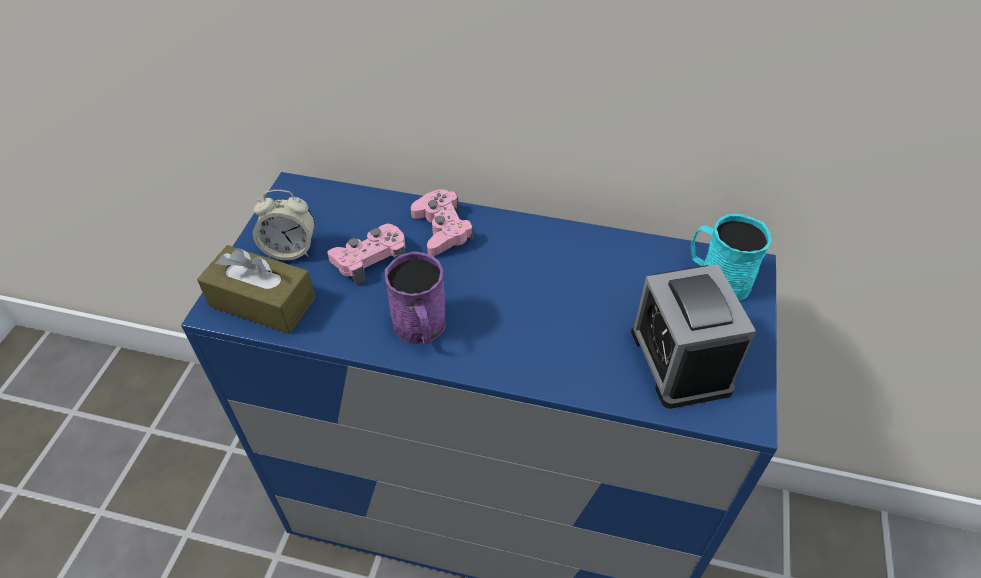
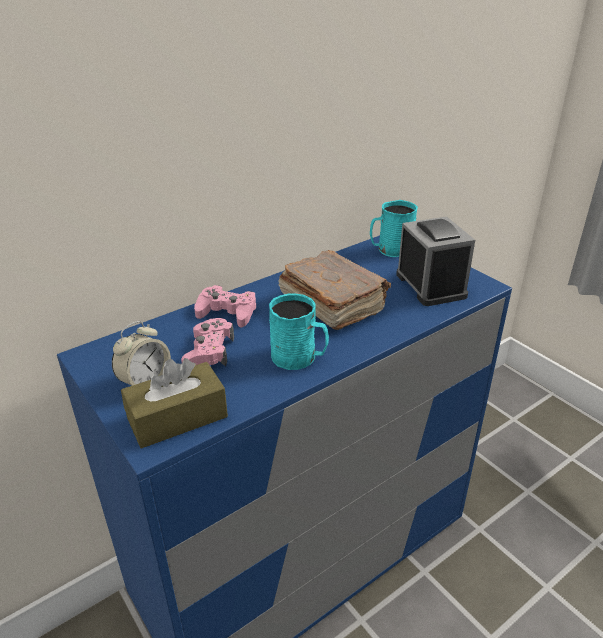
camera: 50 degrees left, 15 degrees down
(421, 328) = (299, 357): purple mug -> turquoise mug
(540, 296) = (332, 304): none -> brown book
(680, 360) = (430, 285): alarm clock -> alarm clock turned 135 degrees counterclockwise

